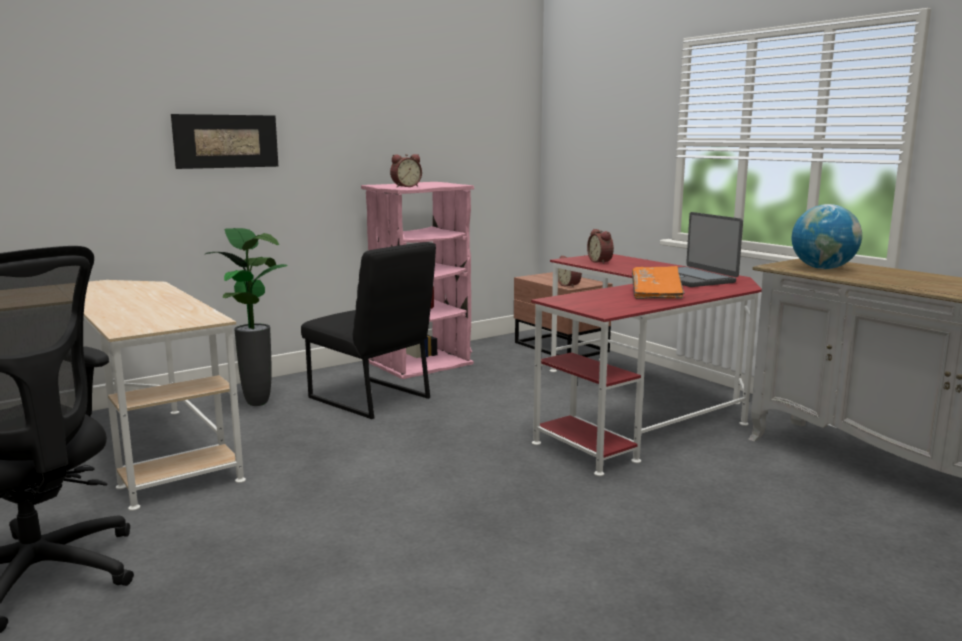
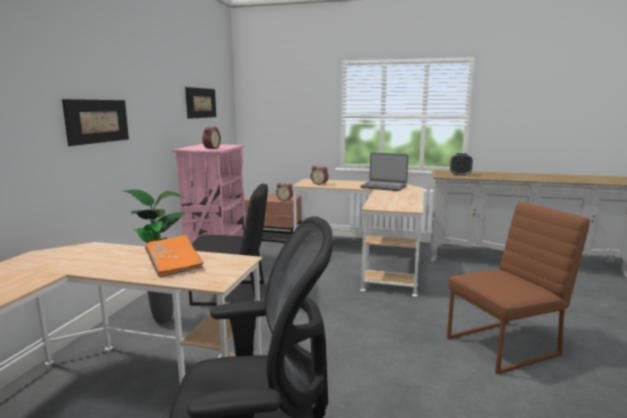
camera: 40 degrees left, 0 degrees up
(446, 120) = (201, 103): none -> picture
(585, 583) = (505, 345): none -> brown chair
(639, 407) = (367, 258): red desk -> beige desk
(656, 294) = (398, 196): orange book -> orange book (174, 265)
(823, 268) = (460, 174): globe -> alarm clock

